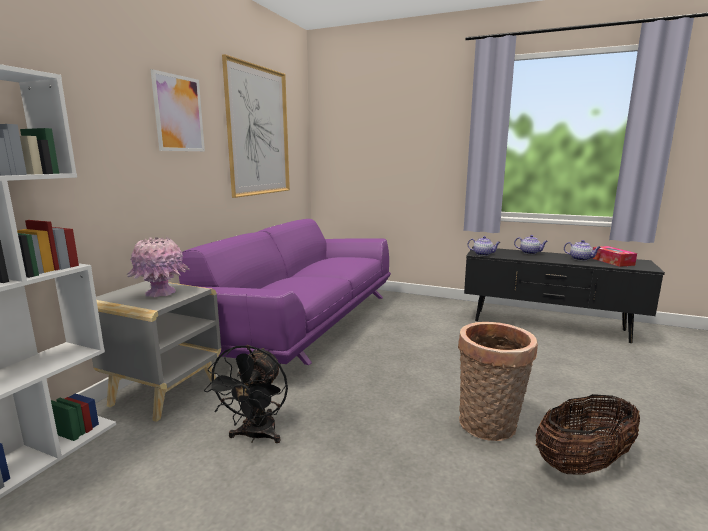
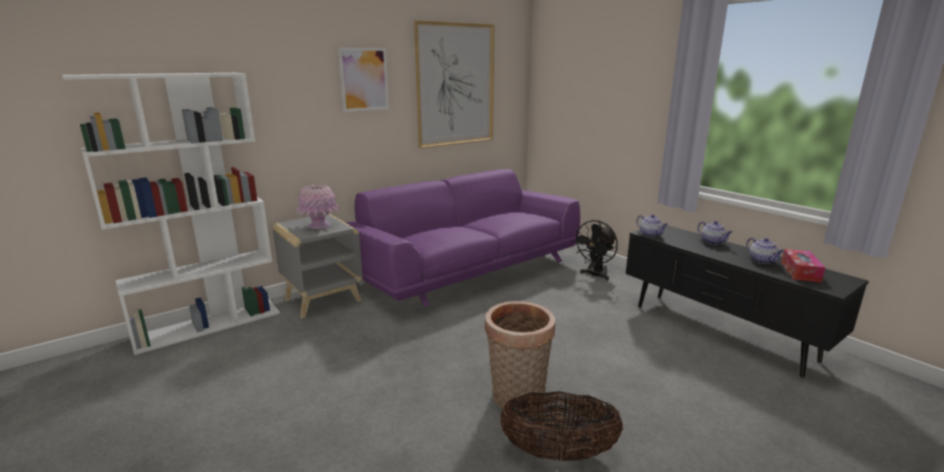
camera: 30 degrees right, 5 degrees up
(256, 436) = (346, 347): black fan -> black fan (595, 275)

